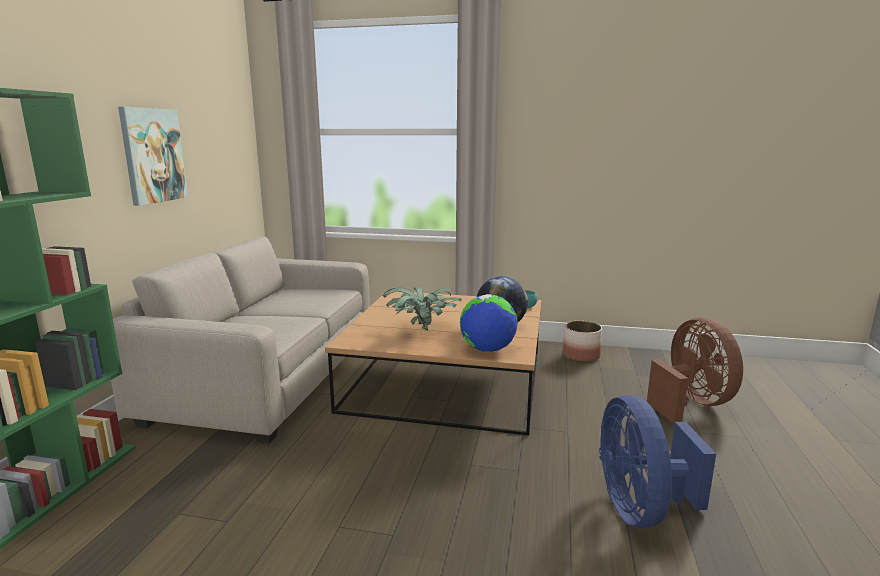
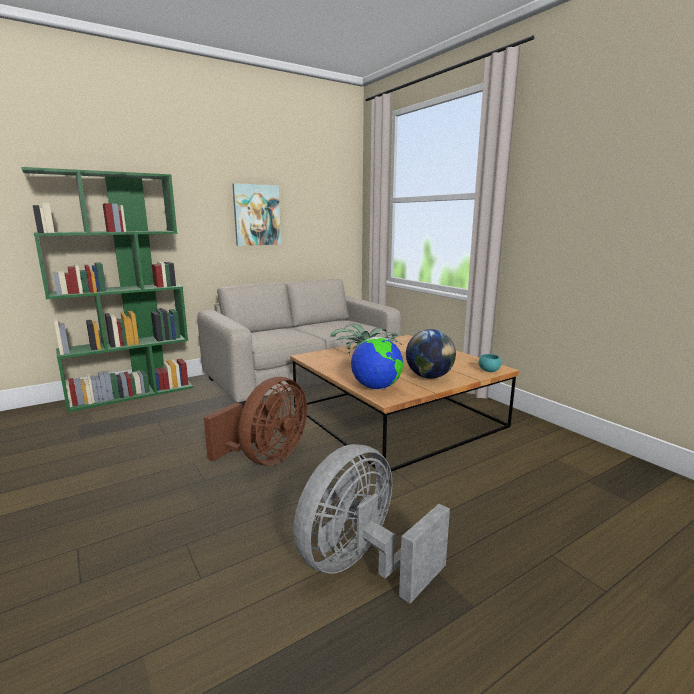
camera: 45 degrees right, 0 degrees up
(581, 356) = (556, 443): planter -> none
(640, 508) = (362, 565): blue fan -> grey fan
(690, 403) = (600, 530): brown fan -> brown fan (266, 458)

